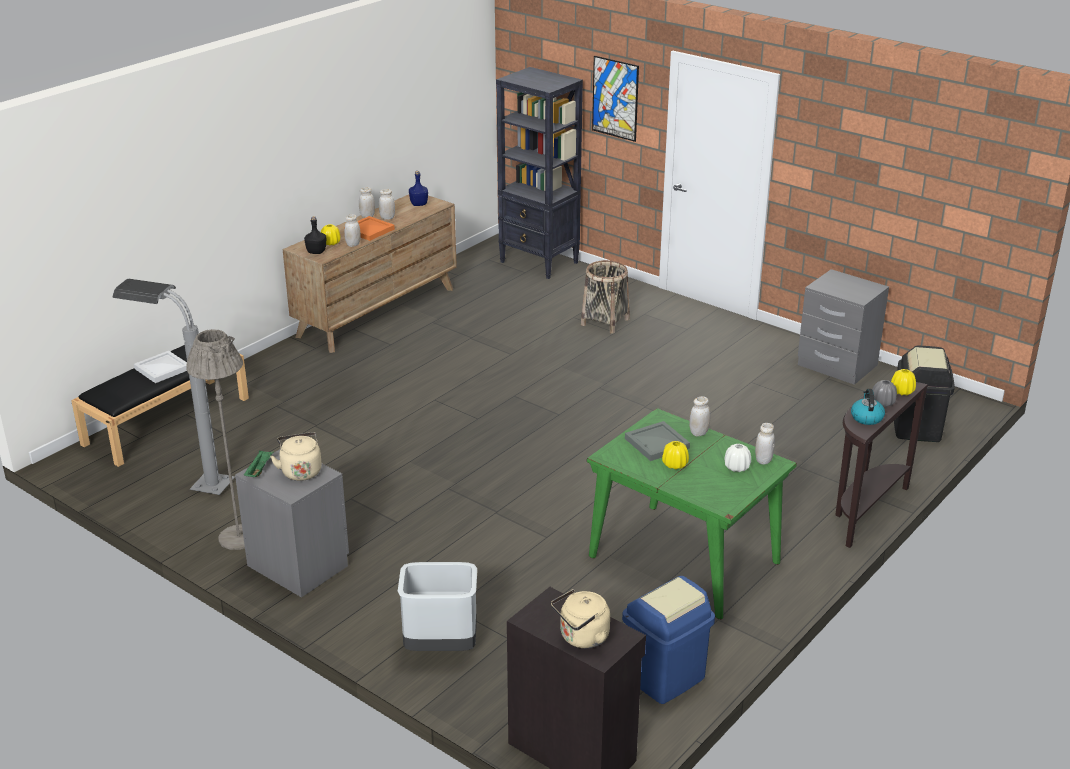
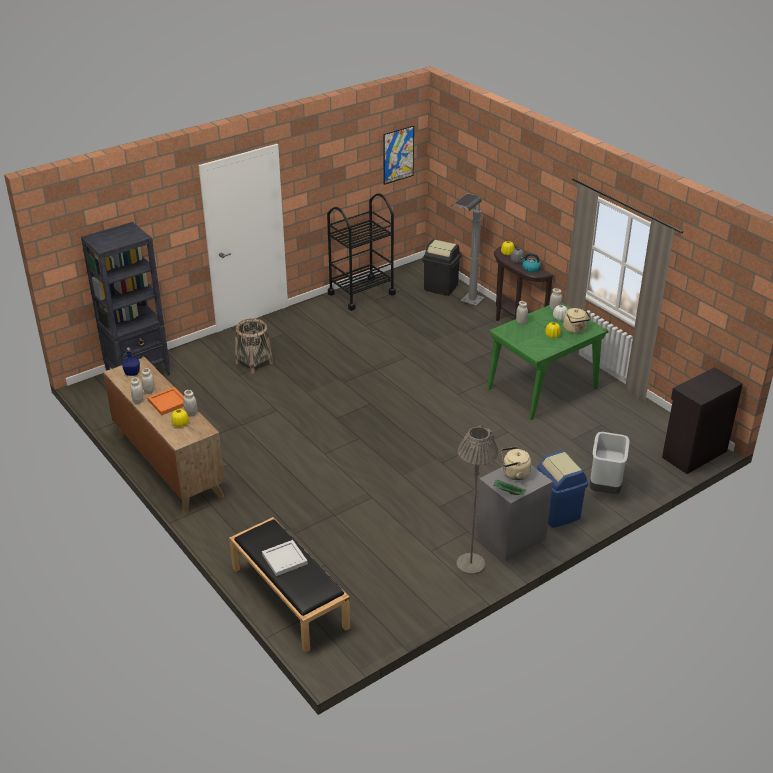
camera: 75 degrees left, 5 degrees up
(191, 483) = (390, 586): grey floor lamp -> grey floor lamp (466, 307)
(317, 252) = (193, 432): black bottle -> none
(582, 638) = (716, 385): beige kettle -> beige kettle (575, 330)
(615, 98) = (159, 221): picture -> picture (398, 155)
(658, 443) = (528, 336): grey tray -> none
(665, 677) = (641, 414): blue trash can -> blue trash can (557, 512)
(836, 366) = (361, 293): grey nightstand -> black cart

